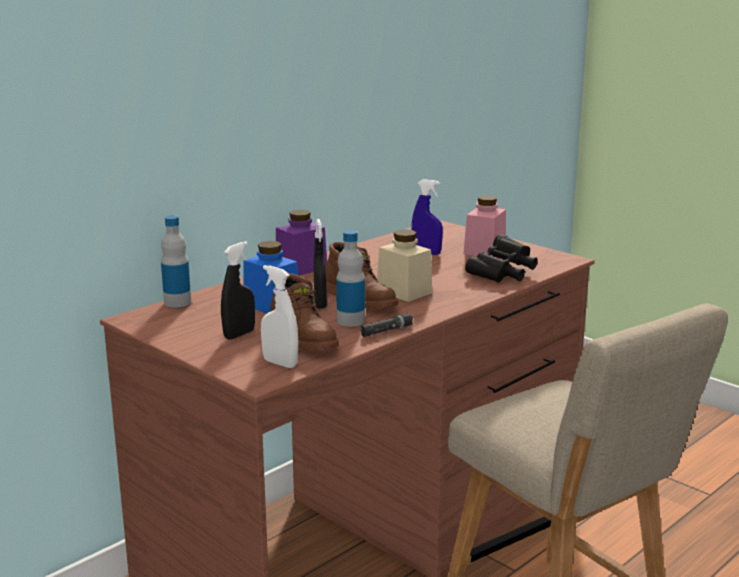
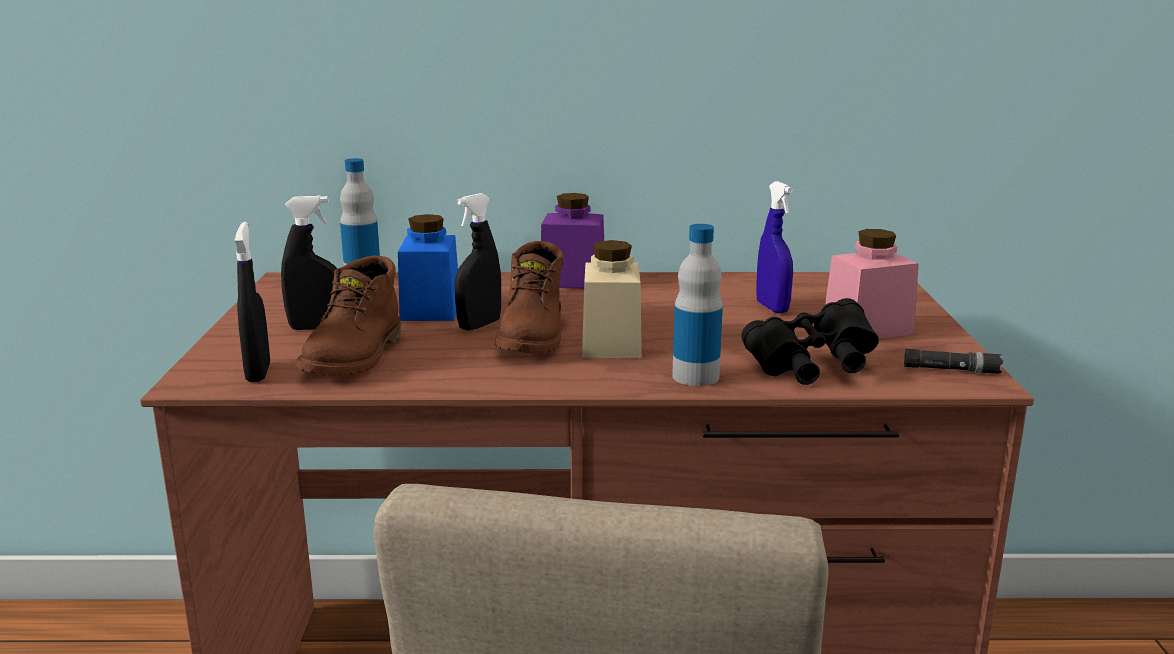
camera: 45 degrees right, 0 degrees up
(280, 363) = (258, 373): white spray bottle -> black spray bottle
(350, 321) = (454, 355): bottle -> bottle (695, 376)
(386, 330) = (458, 382): black flashlight -> black flashlight (951, 370)

